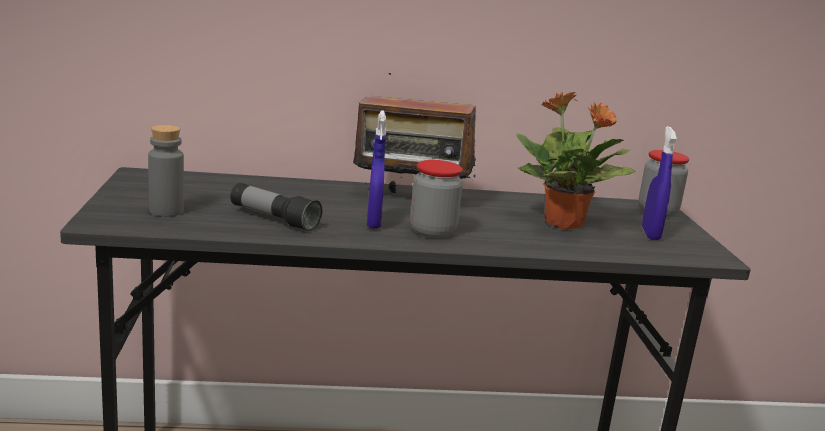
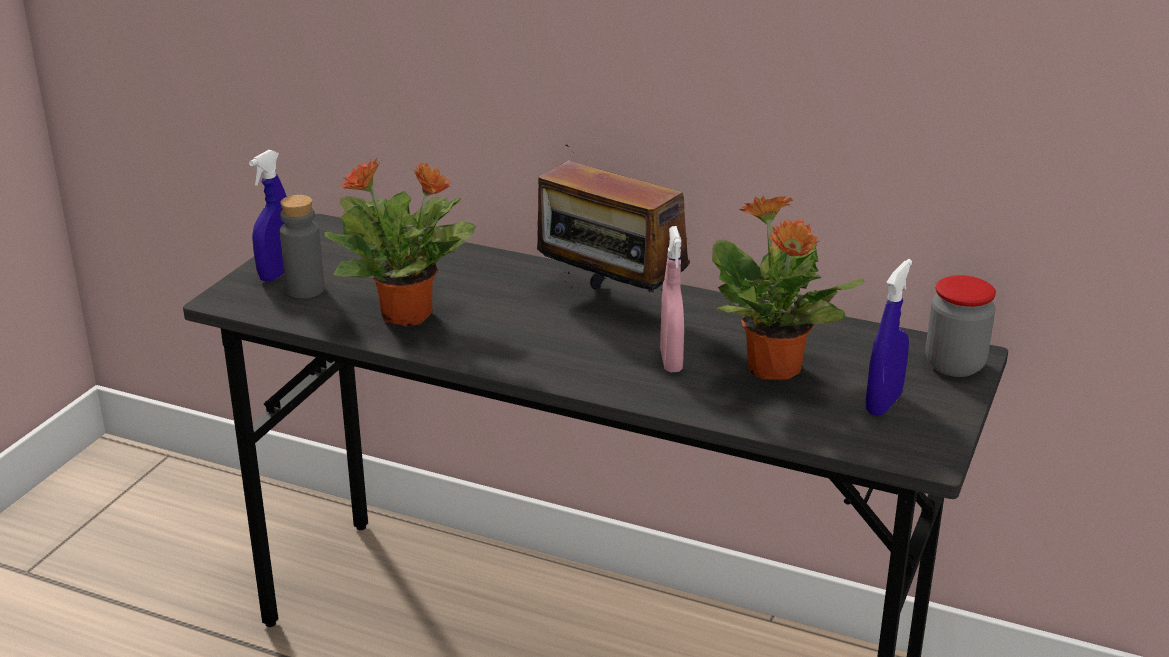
camera: 30 degrees right, 10 degrees up
(274, 219) = (408, 316): flashlight -> potted plant
(373, 223) = (518, 336): blue spray bottle -> blue spray bottle (278, 273)
(432, 232) = (576, 359): jar -> none
(496, 226) = (671, 361): none -> pink spray bottle

